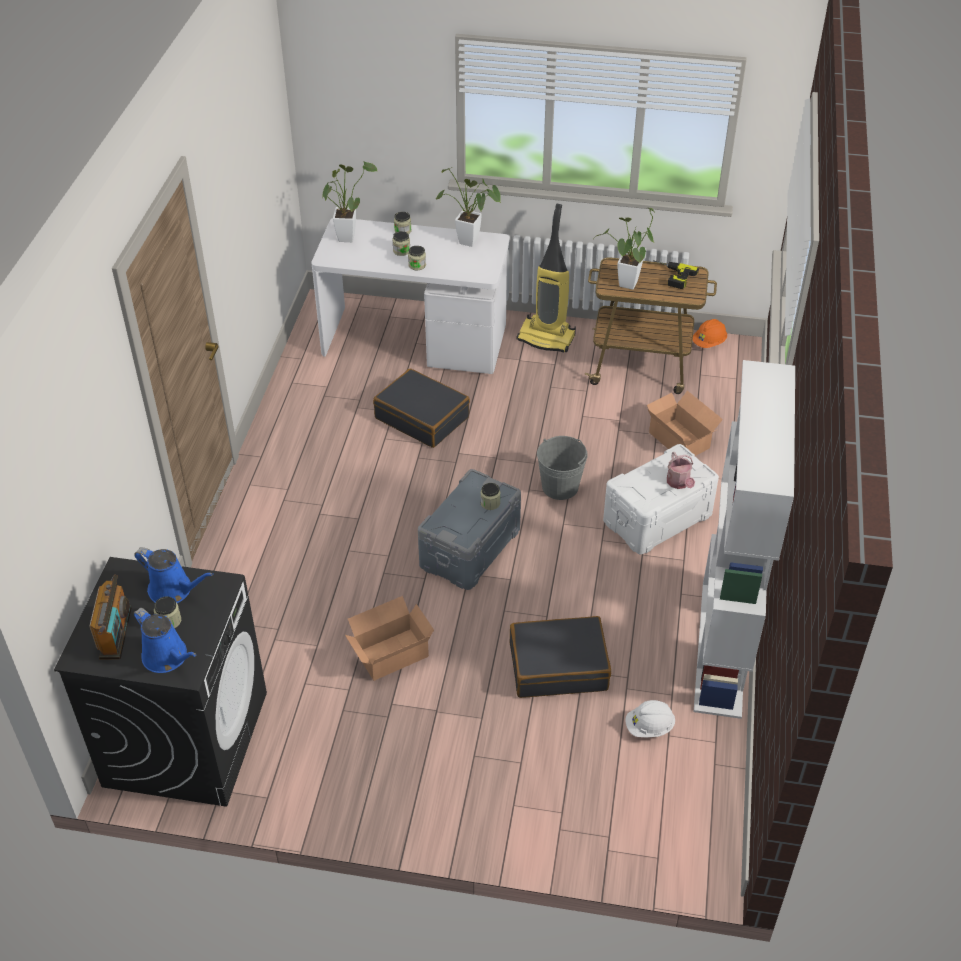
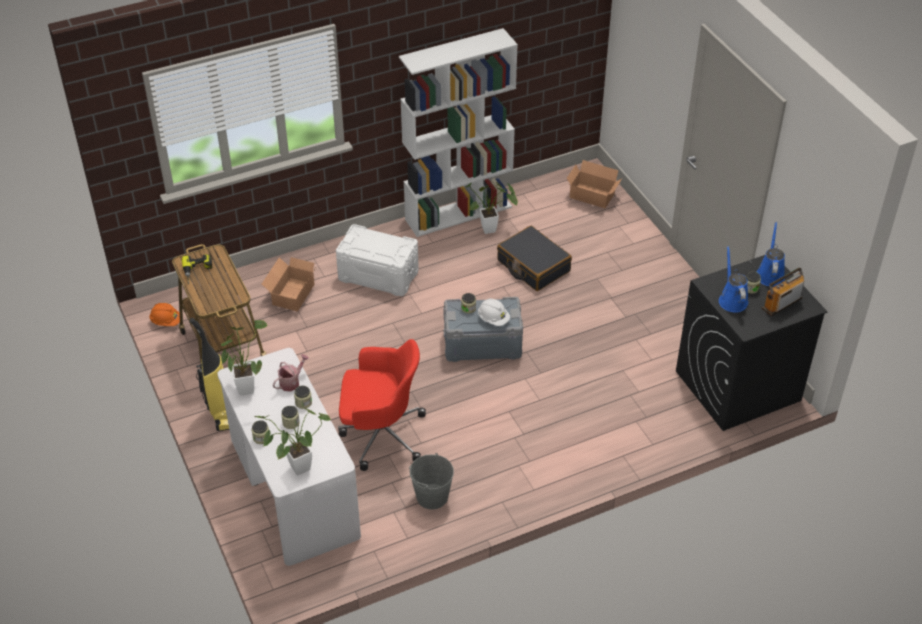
camera: 125 degrees left, 0 degrees up
(389, 653) = (595, 336): cardboard box -> cardboard box (592, 197)
(422, 417) = (381, 434): black suitcase -> red office chair
(560, 487) = (389, 329): grey bucket -> grey bucket (432, 496)
(626, 287) = (228, 289): potted plant -> potted plant (492, 229)
(649, 727) = (537, 218): white hard hat -> white hard hat (493, 319)
(679, 483) = (373, 238): watering can -> watering can (291, 382)

